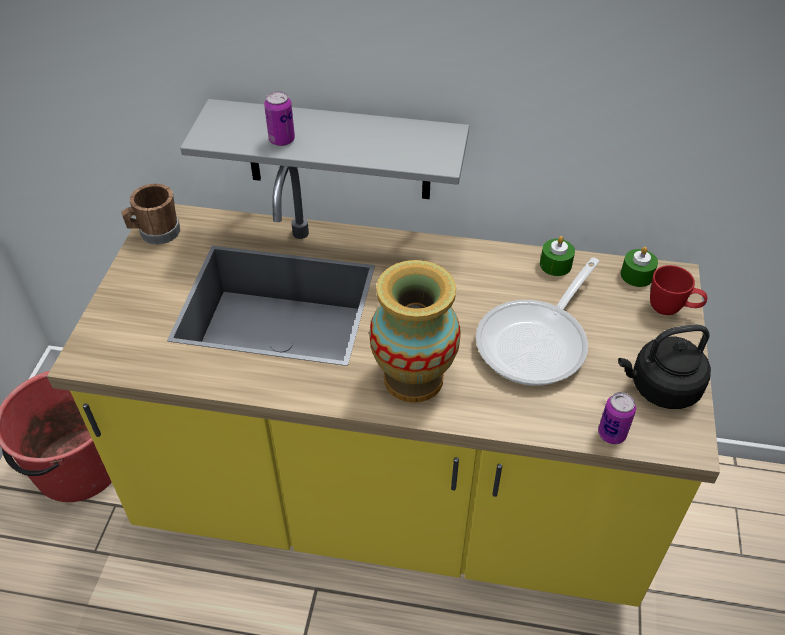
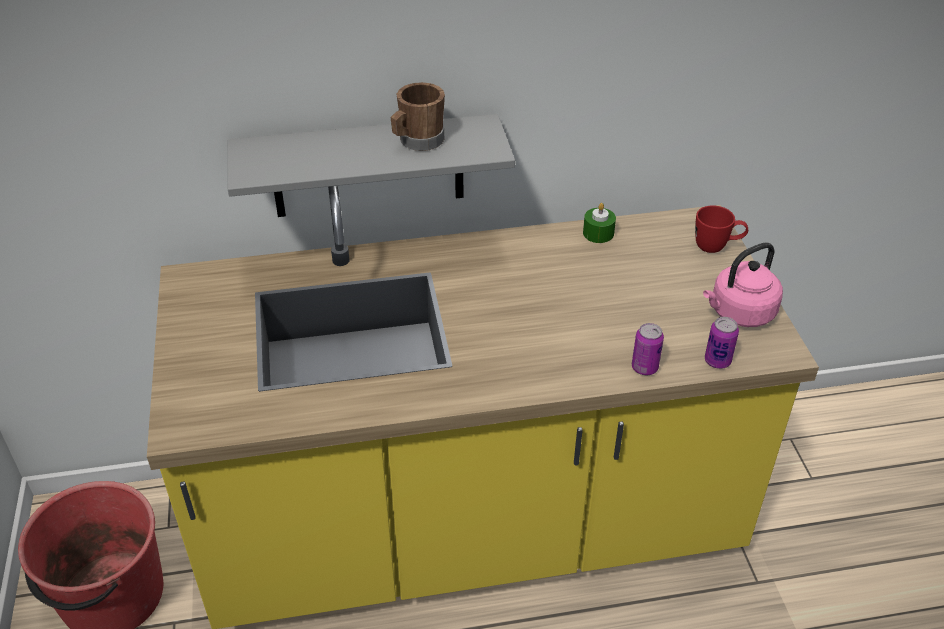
camera: 20 degrees left, 5 degrees down
(155, 233) = (187, 294): brown mug -> brown mug (417, 141)
(282, 140) = (328, 161): can -> can (644, 367)
(413, 378) = (520, 361): vase -> none
(537, 342) = (615, 302): frying pan -> none
(636, 275) = (673, 226): green candle -> none
(660, 388) = (739, 313): black kettle -> pink kettle

